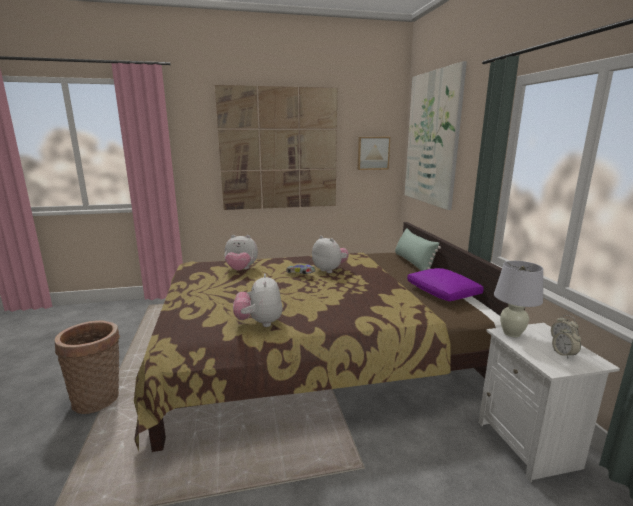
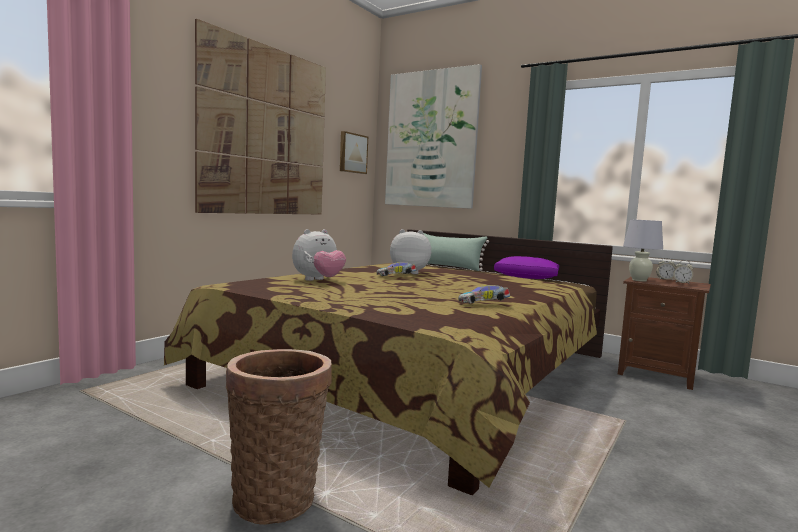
camera: 45 degrees left, 10 degrees down
(259, 323) = (484, 304): plush toy -> toy car
(529, 444) = (657, 374): white nightstand -> brown nightstand

